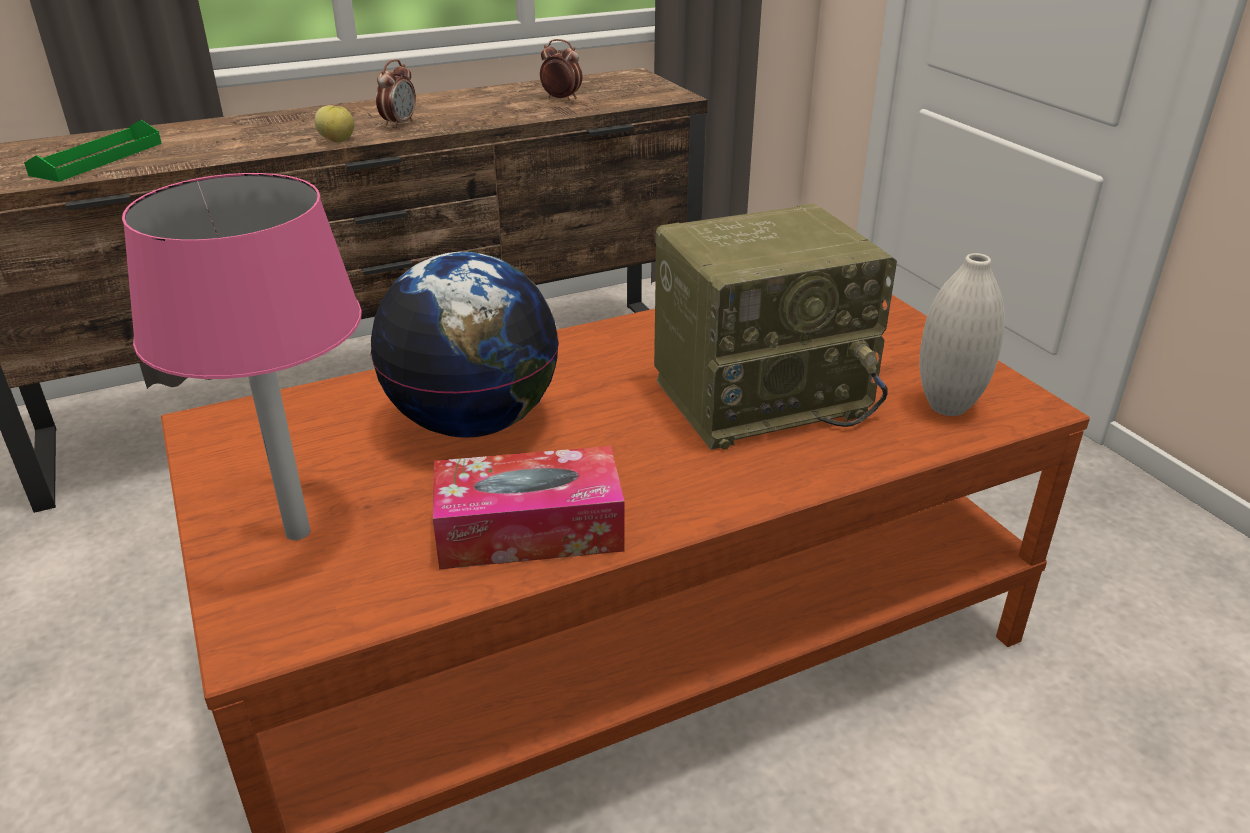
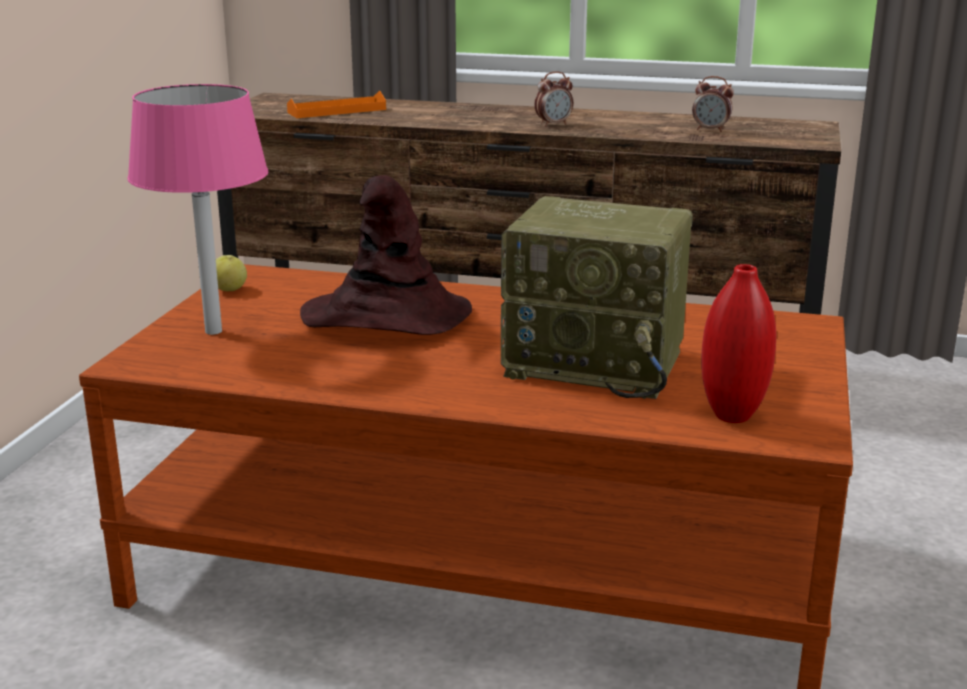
camera: 40 degrees right, 10 degrees down
(98, 159) = (337, 111): green tray -> orange tray
(337, 141) = (492, 126): apple -> apple (230, 289)
(474, 422) = (385, 317): globe -> brown hat
(529, 529) = (325, 372): tissue box -> none
(561, 99) = (711, 130): alarm clock -> alarm clock turned 135 degrees clockwise
(947, 407) = (732, 416): white vase -> red vase

